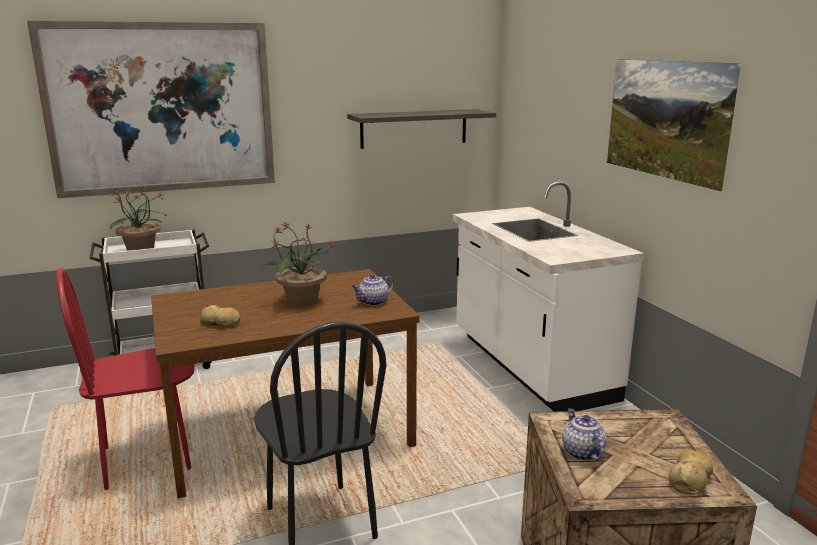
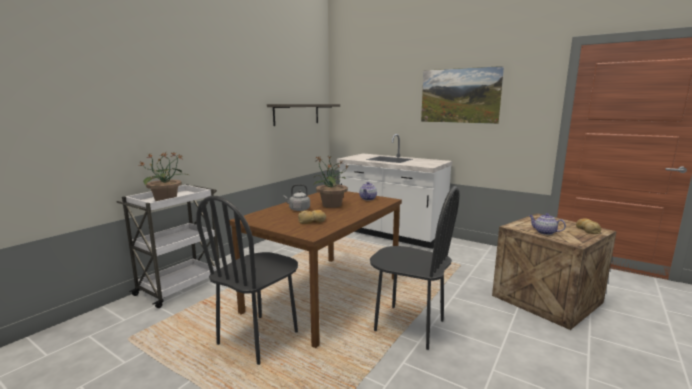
camera: 35 degrees left, 5 degrees down
(146, 460) = (258, 338): red chair -> black chair
(162, 108) = (162, 95): picture -> none
(248, 298) = (298, 209): none -> grey kettle

